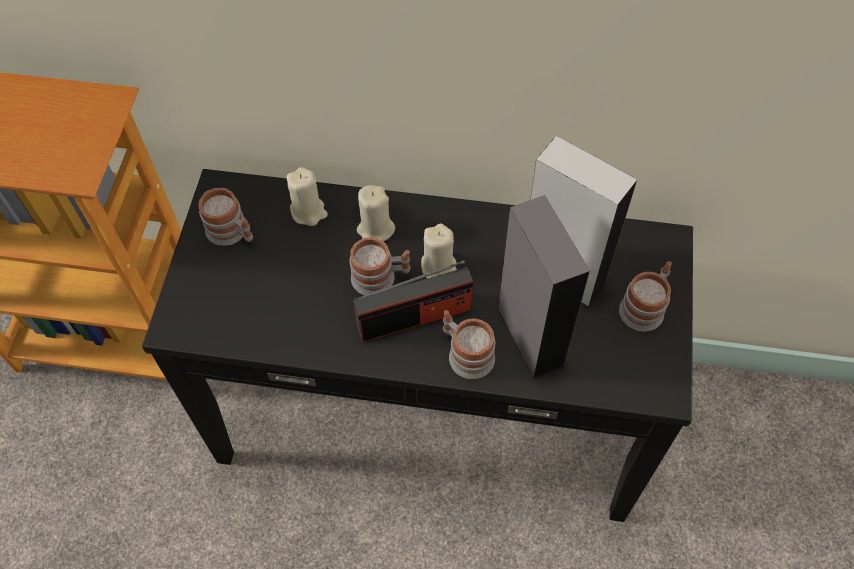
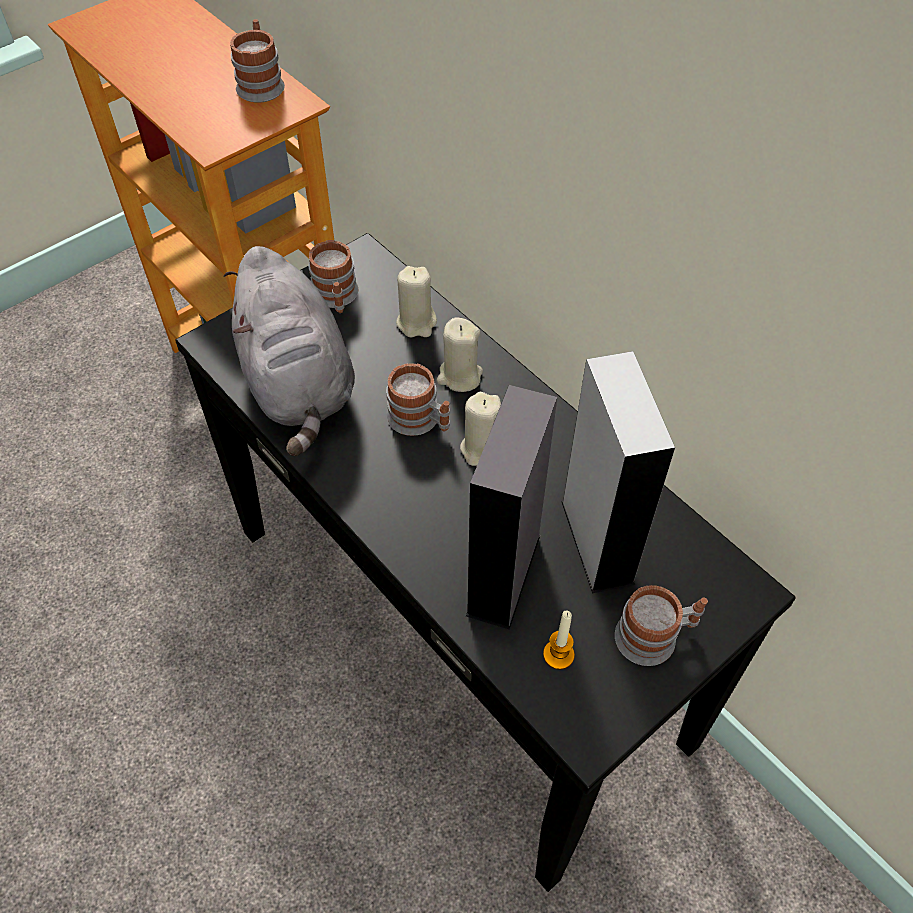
camera: 40 degrees right, 5 degrees down
(271, 312) = (298, 383): none -> grey plush toy
(414, 317) = (413, 476): radio -> none
(465, 353) = (427, 542): mug -> mug (261, 83)
(606, 359) = (558, 655): none -> candle

